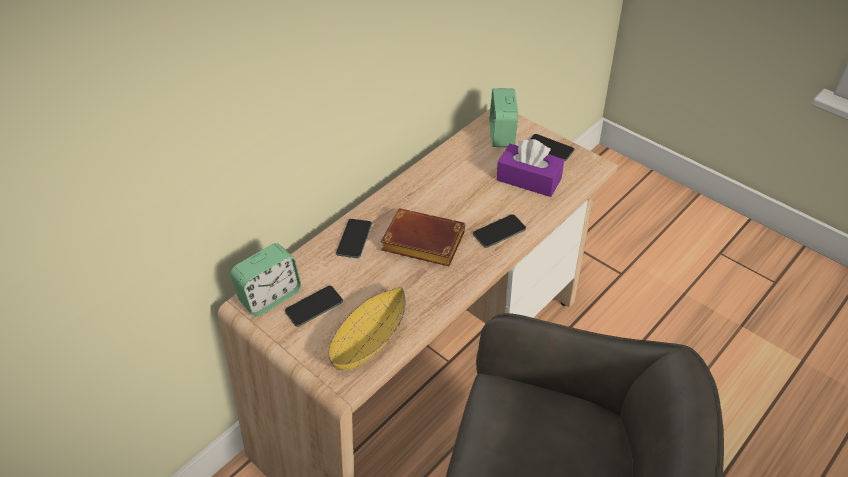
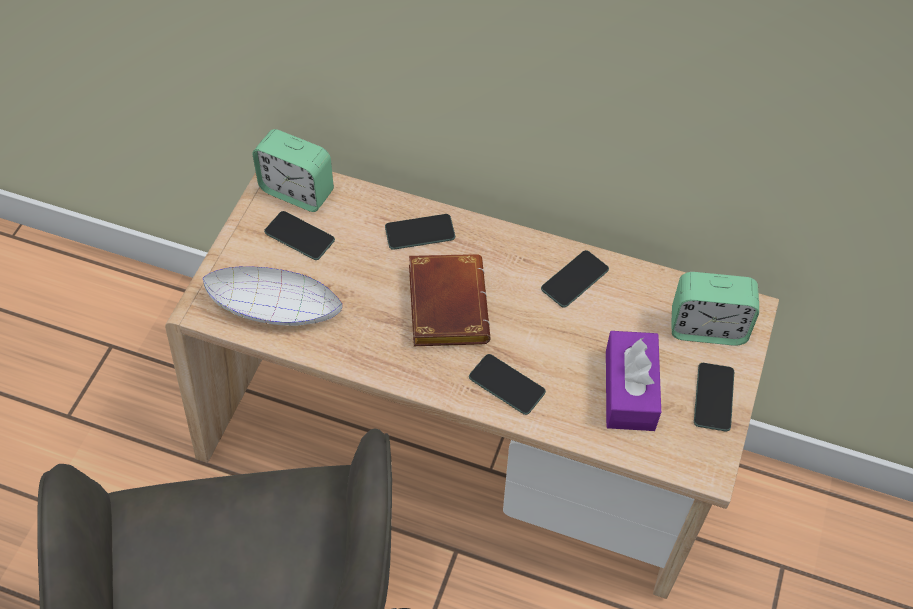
camera: 65 degrees right, 10 degrees up
(370, 337) = (276, 307): yellow bowl -> white bowl
(437, 177) = (574, 279): none -> phone
(502, 135) = (707, 328): alarm clock -> alarm clock turned 150 degrees counterclockwise

